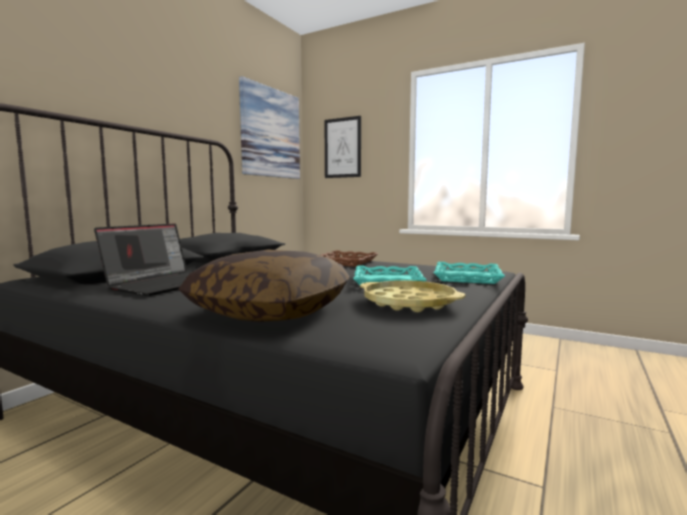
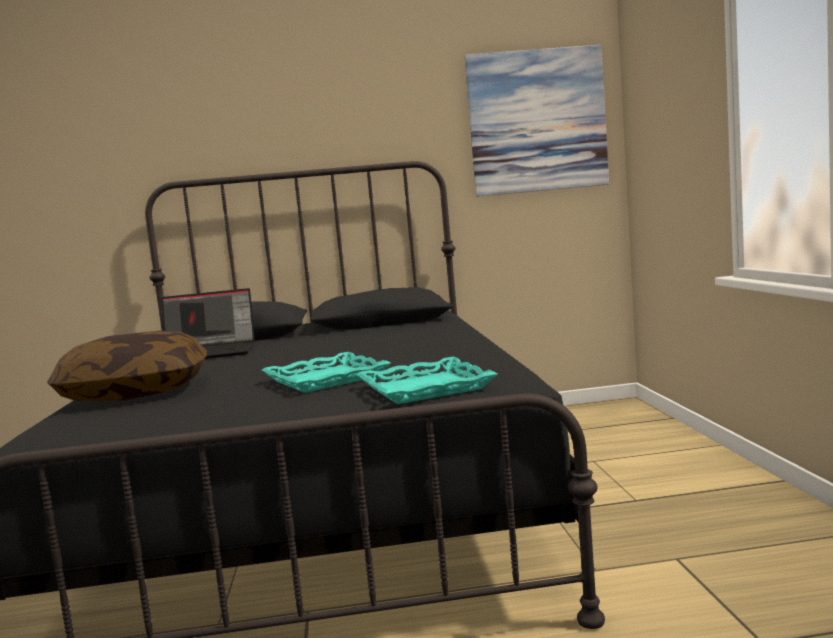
camera: 55 degrees right, 0 degrees up
(342, 148) = (657, 121): picture -> none
(346, 262) = (439, 343): brown tray -> none
(409, 303) = (217, 407): yellow tray -> none

